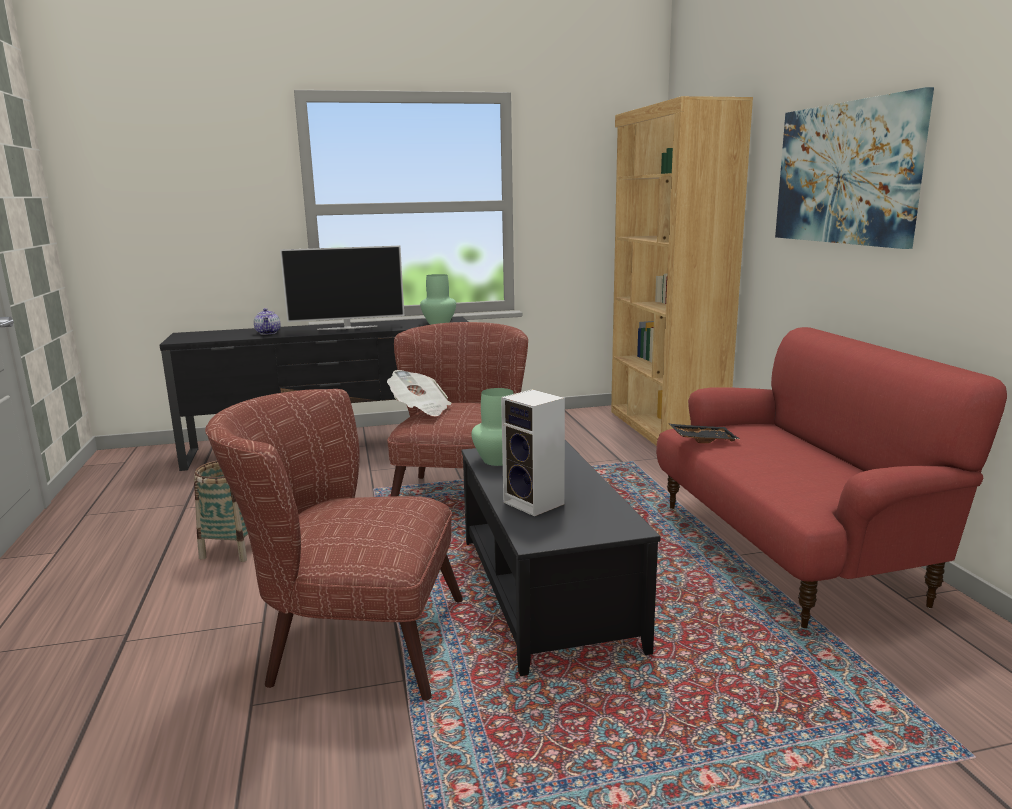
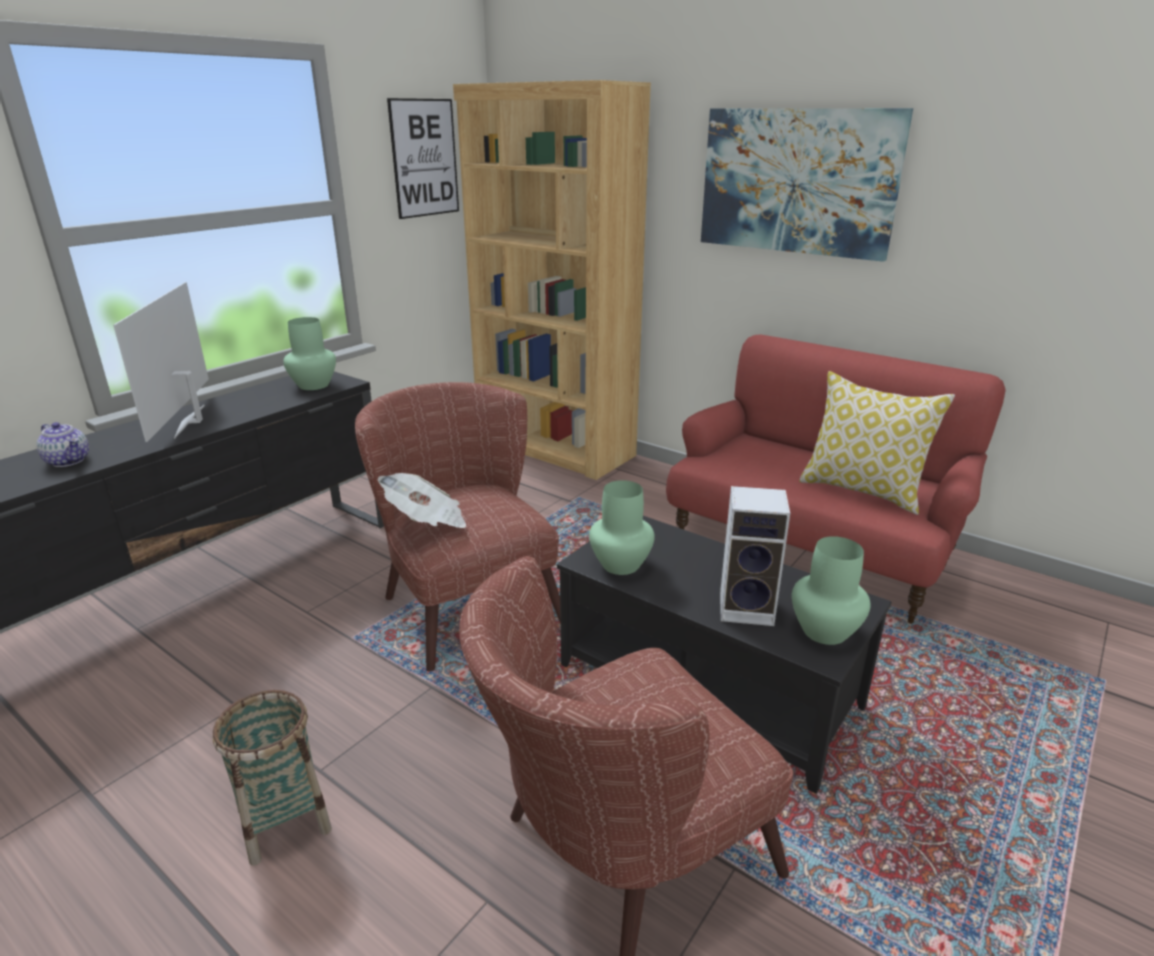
camera: 40 degrees left, 10 degrees up
(347, 328) = (192, 421): television -> television turned 135 degrees clockwise
(566, 530) = (825, 631): none -> green vase
(592, 173) = (424, 158): none -> picture
(702, 439) = (732, 470): black tray -> none
(804, 478) = (862, 491): none -> pillow

